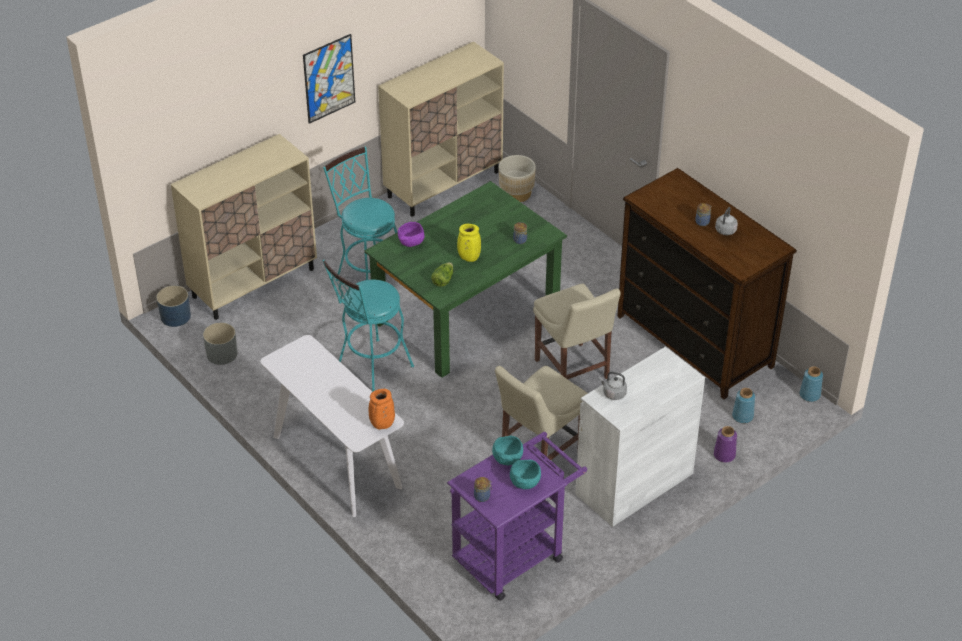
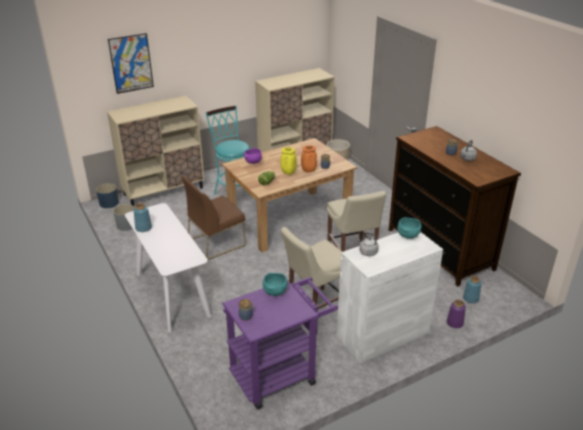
camera: 10 degrees right, 10 degrees down
(329, 78) = (221, 67): picture -> picture (131, 63)
(370, 369) = (216, 242): turquoise stool -> brown chair
(382, 425) = (190, 260): orange vase -> orange vase (308, 171)
(466, 312) = (289, 218): green dining table -> brown dining table
(525, 483) = (284, 310): turquoise bowl -> turquoise bowl (408, 235)
(809, 394) = (522, 290): blue vase -> blue vase (143, 228)

